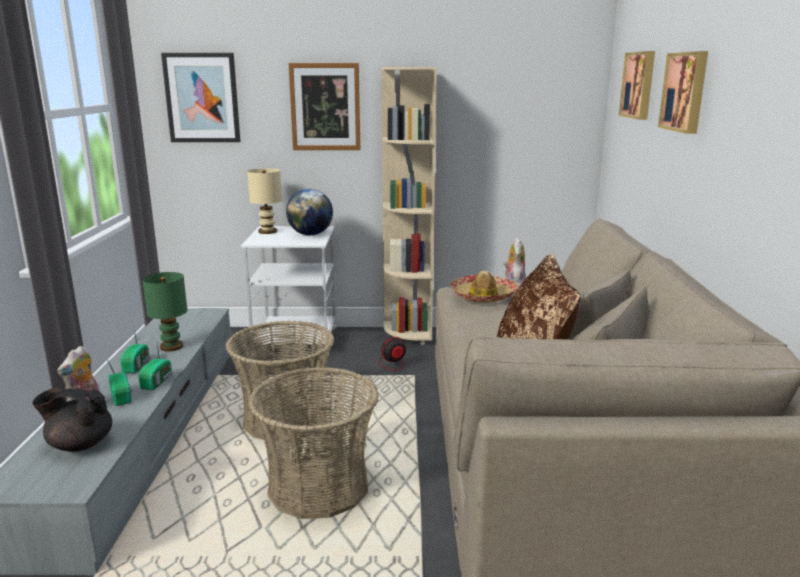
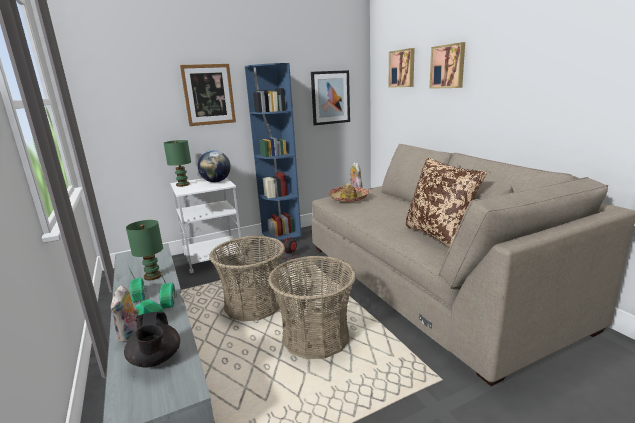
camera: 25 degrees left, 0 degrees up
(80, 444) = (156, 360): black teapot -> black teapot turned 90 degrees counterclockwise
(202, 98) = (114, 93): picture -> picture (330, 97)
(268, 231) = (183, 184): beige table lamp -> green table lamp
(408, 337) = (282, 238): beige bookcase -> blue bookcase

